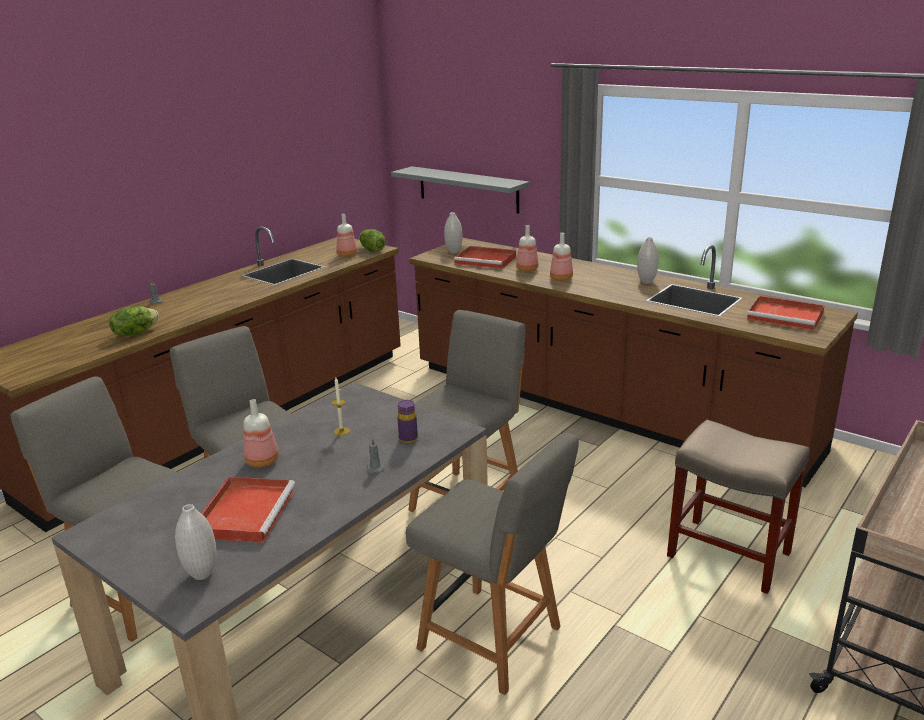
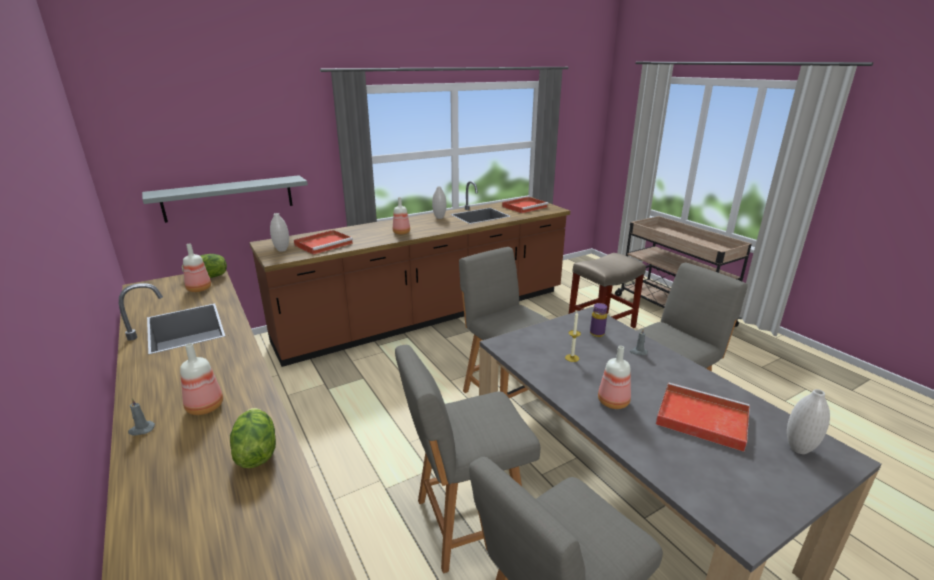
camera: 70 degrees left, 0 degrees up
(526, 270) = (367, 237): bottle -> bottle (205, 408)

